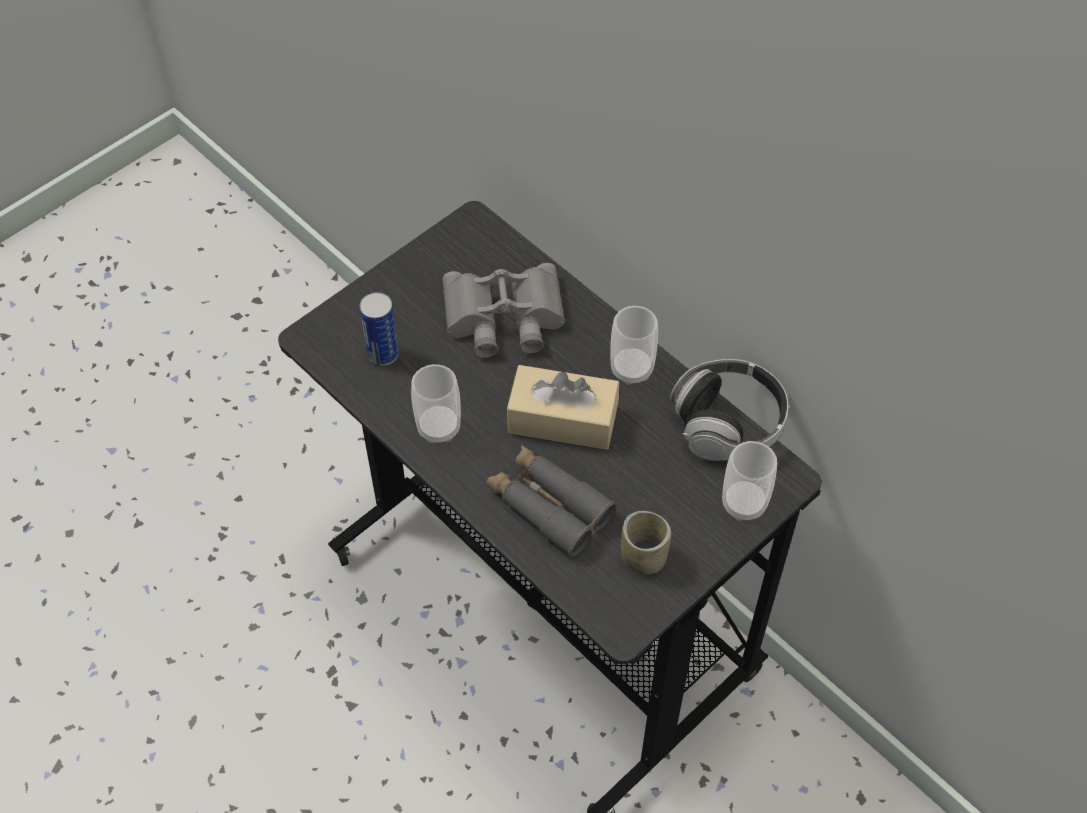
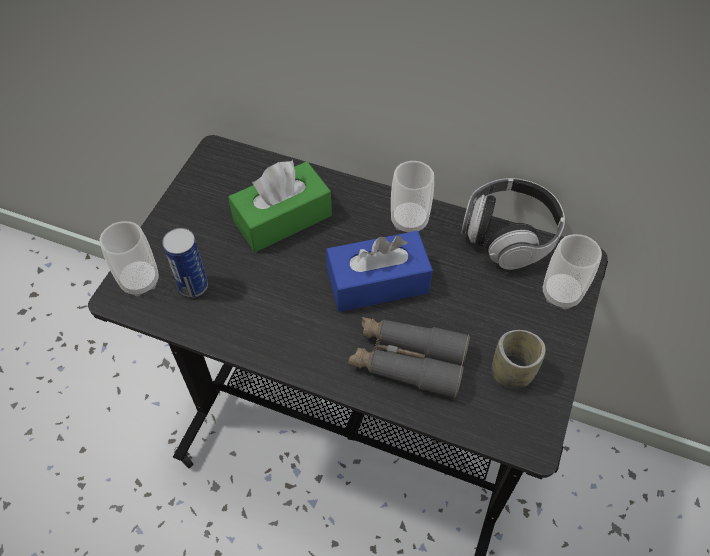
camera: 25 degrees left, 0 degrees up
(439, 427) = (276, 330): cup -> cup (140, 281)
(503, 318) = (282, 218): grey binoculars -> green tissue box
(562, 419) = (377, 282): beige tissue box -> blue tissue box

